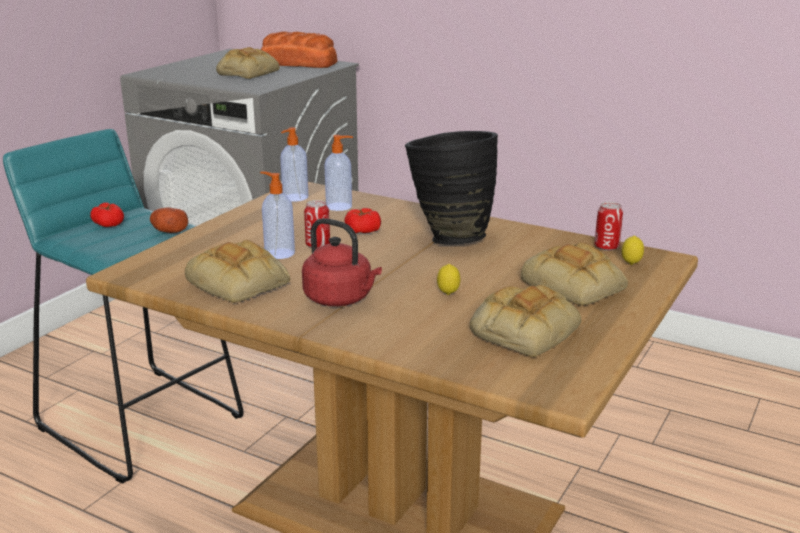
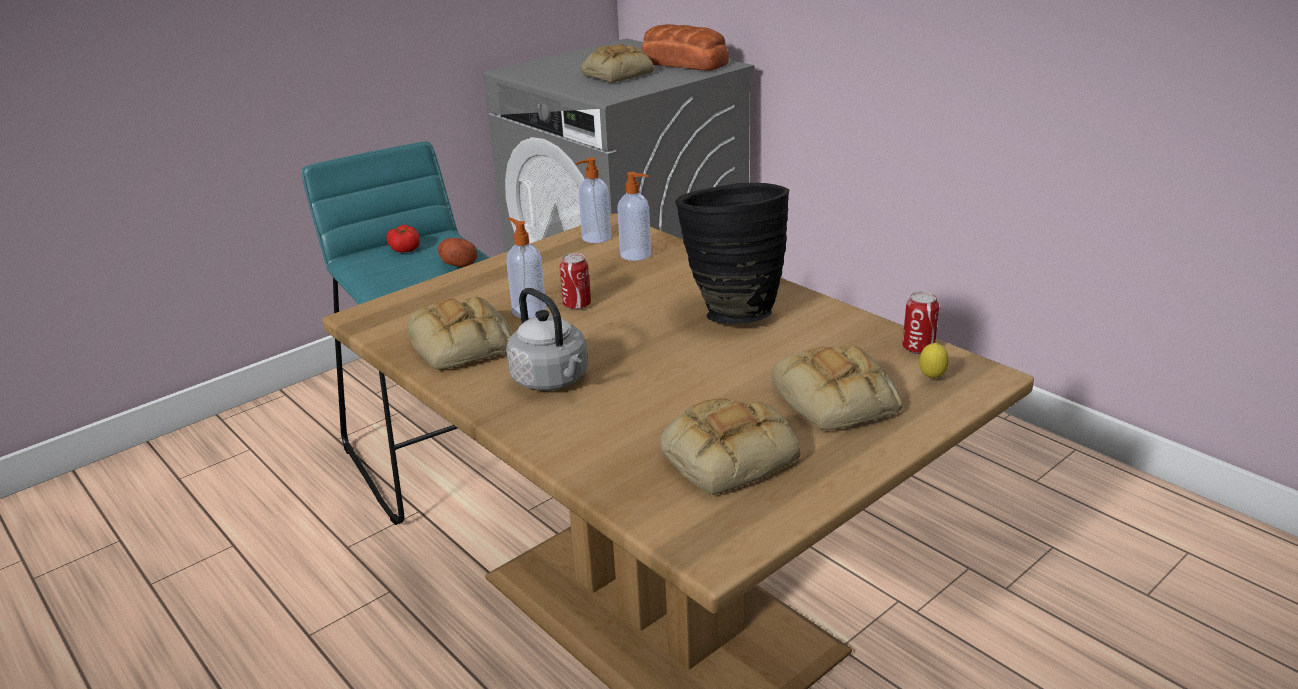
camera: 20 degrees right, 5 degrees up
(341, 299) = (552, 380): red kettle -> grey kettle
(363, 231) = (639, 291): tomato -> none
(448, 294) = (675, 391): lemon -> none

